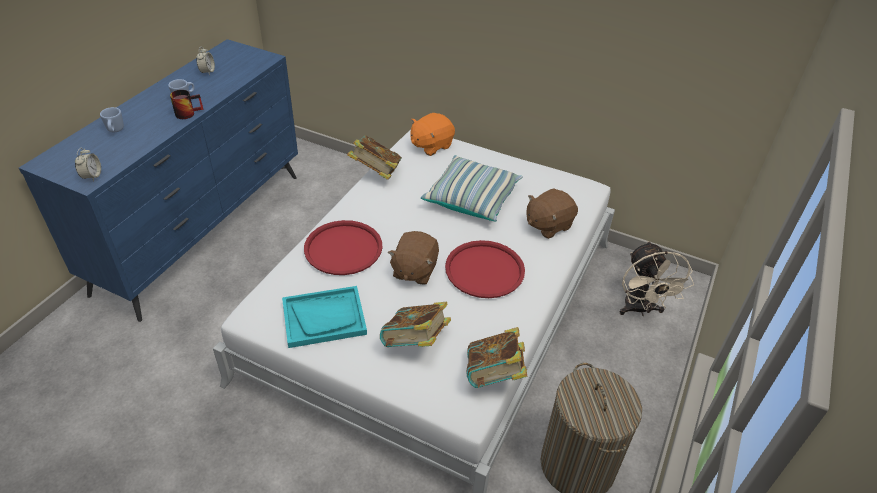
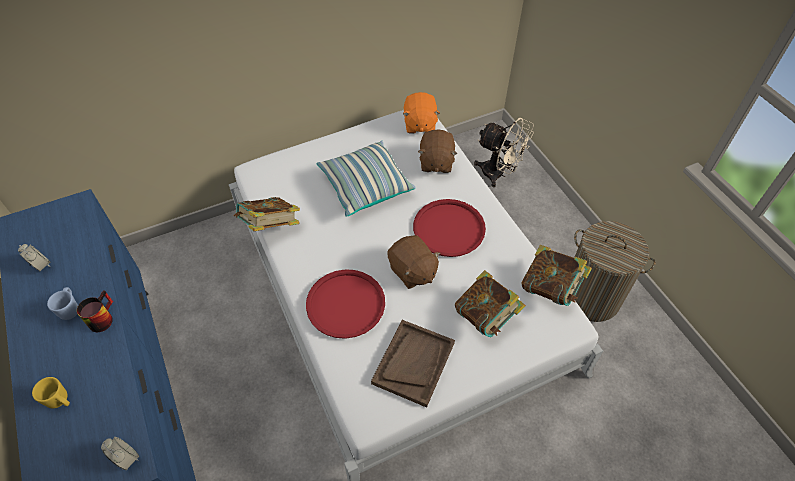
camera: 50 degrees left, 10 degrees up
(115, 131) = (61, 401): blue mug -> yellow mug
(324, 318) = (413, 363): turquoise tray -> brown tray
(431, 145) = (274, 170): orange plush toy -> orange plush toy (419, 124)

